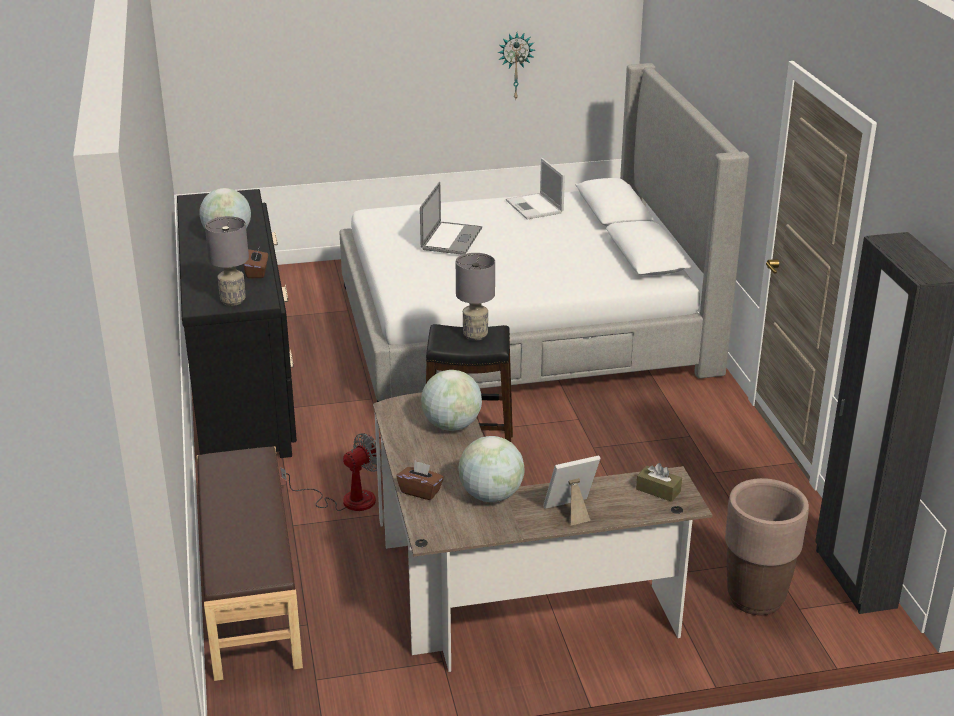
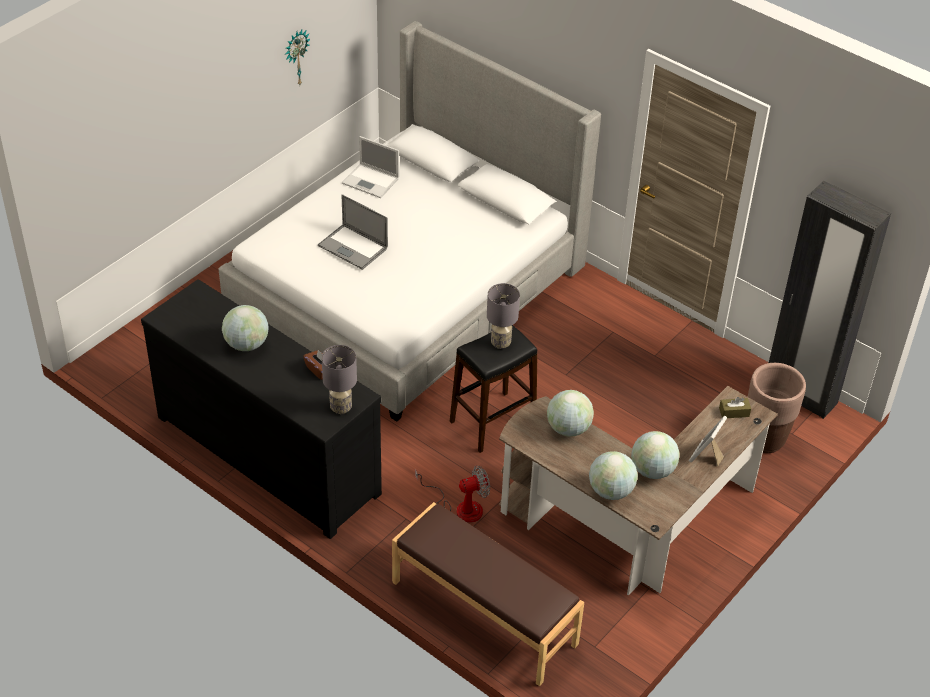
camera: 40 degrees left, 15 degrees up
(346, 500) = (460, 507): fan -> fan turned 60 degrees clockwise
(420, 491) = (611, 491): brown tissue box -> globe
(451, 239) = (353, 247): laptop -> laptop turned 150 degrees clockwise

